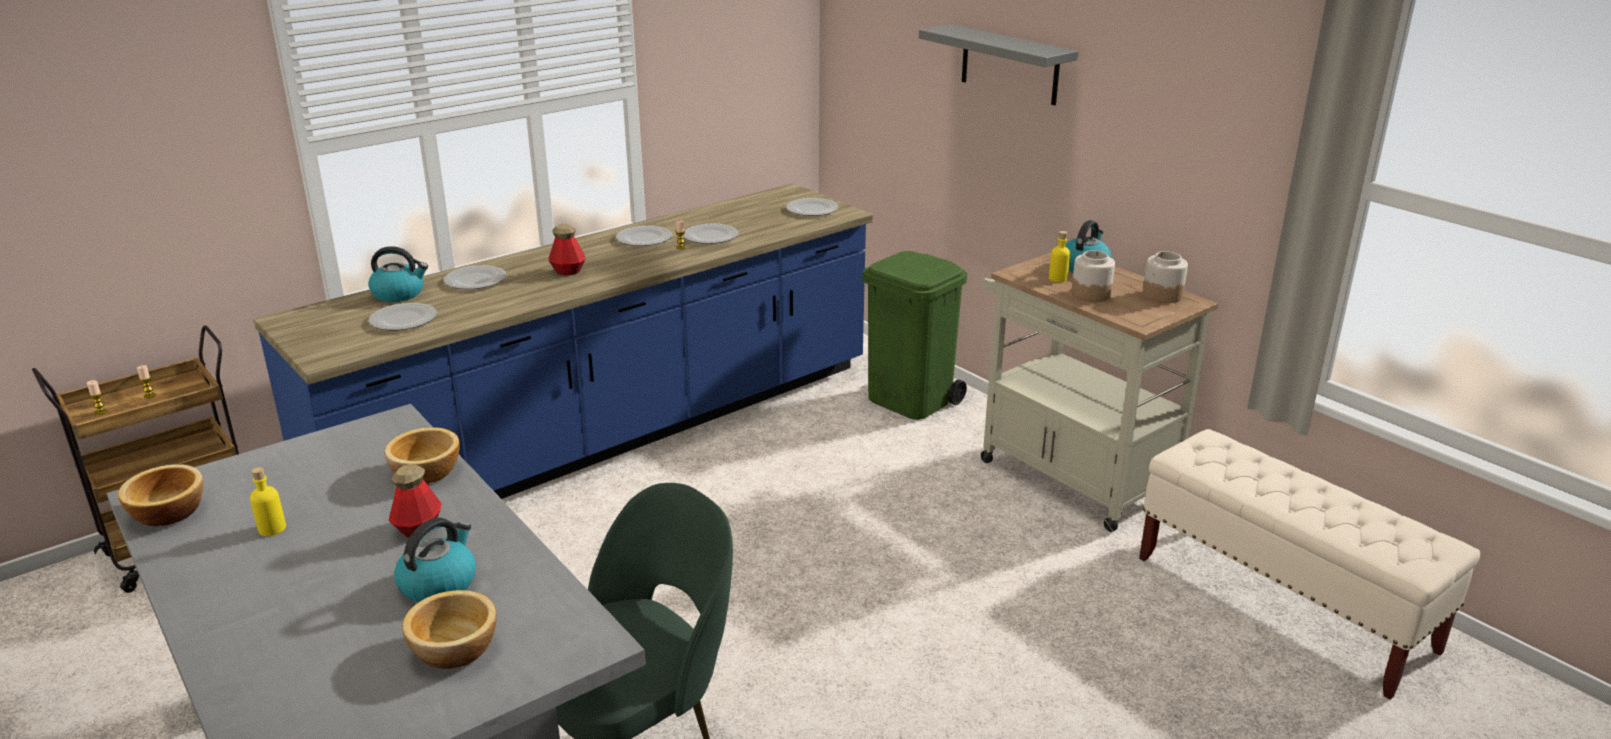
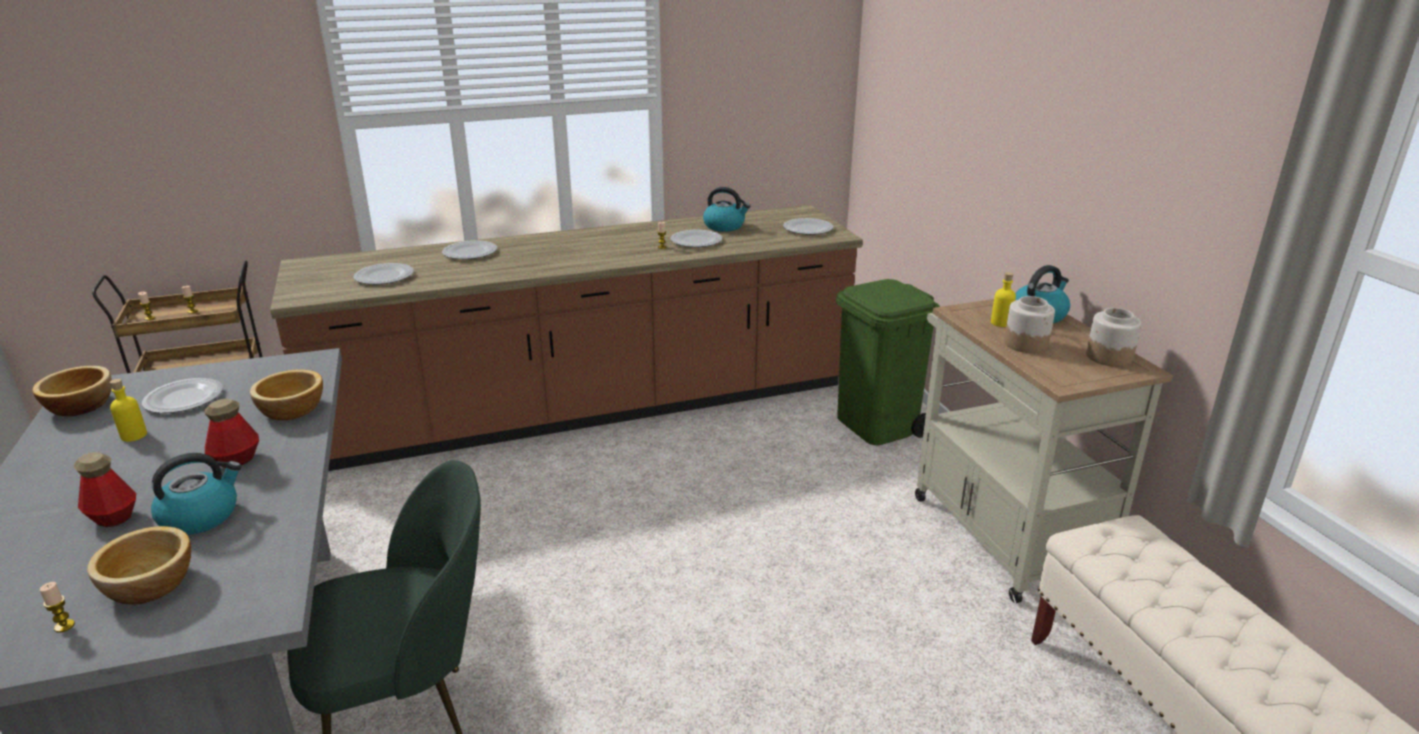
camera: 20 degrees right, 0 degrees up
(399, 294) = (402, 255): kettle -> kettle (725, 226)
(407, 700) = (64, 626): none -> candle
(568, 271) = (549, 255): bottle -> bottle (113, 517)
(610, 435) = (591, 409): blue counter -> brown counter
(643, 239) = (637, 236): plate -> plate (183, 399)
(1009, 65) = (1002, 96): grey shelf -> none

